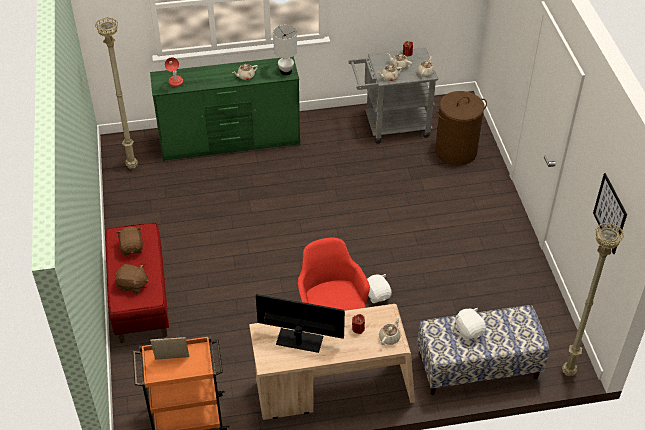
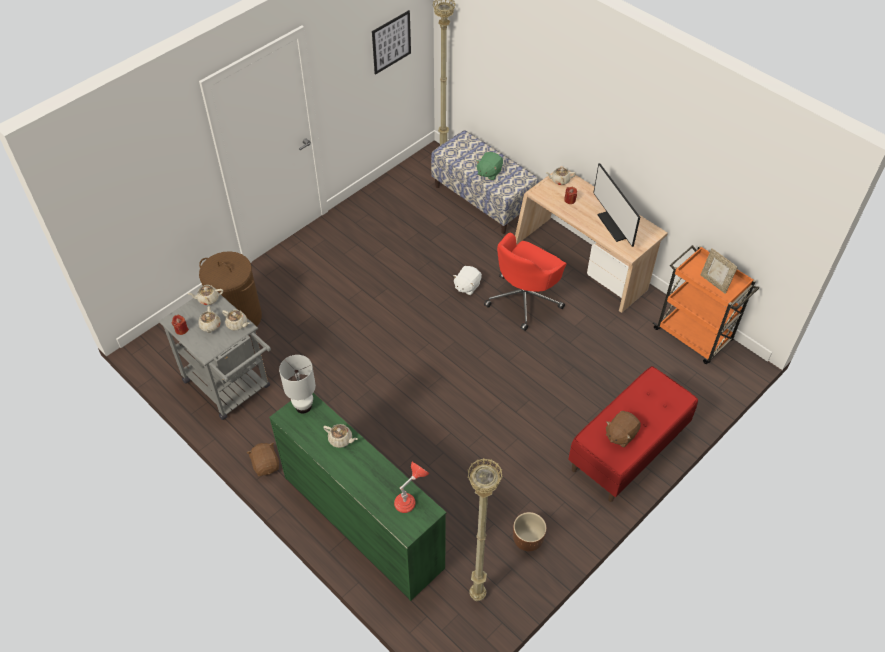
camera: 125 degrees left, 5 degrees up
(132, 285) = (657, 402): brown plush toy -> brown plush toy (266, 465)
(138, 206) = (527, 540): none -> brown planter
(469, 330) = (489, 172): white plush toy -> green plush toy

